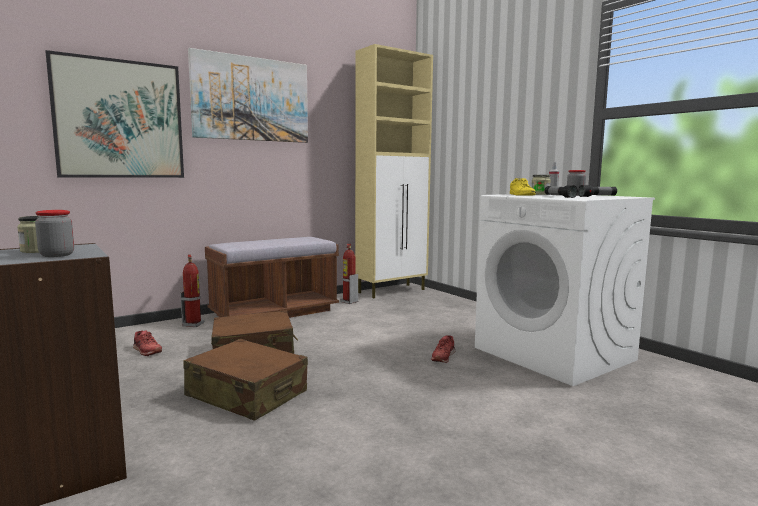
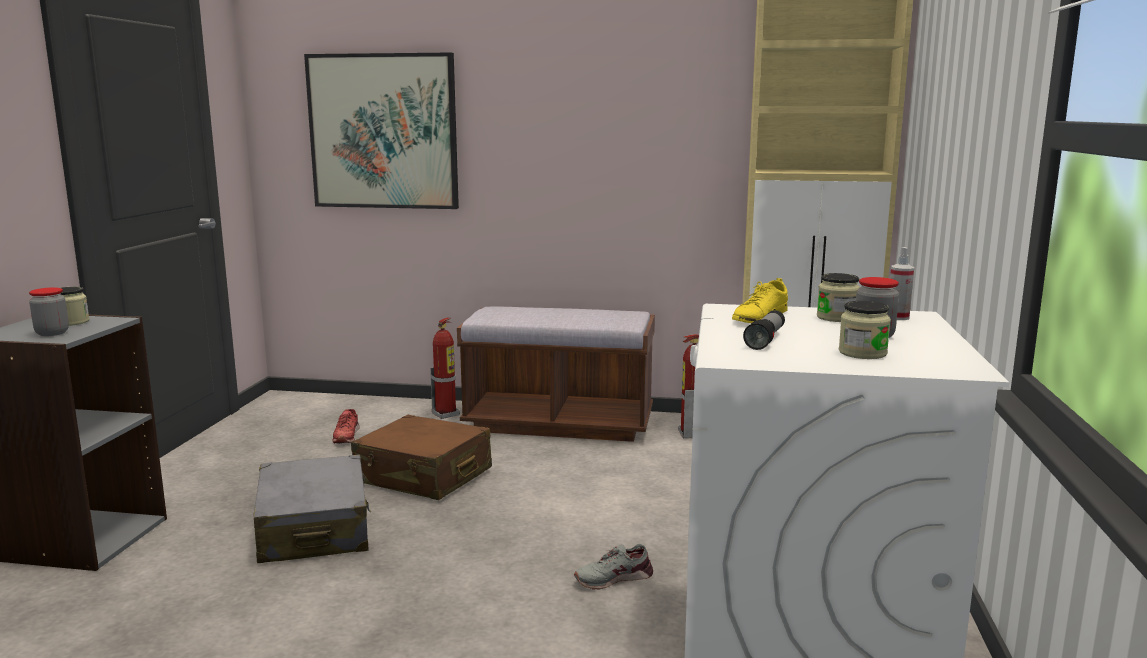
camera: 45 degrees right, 5 degrees up
(247, 394) = (314, 529): brown suitcase -> grey suitcase
(251, 99) = (561, 88): picture -> none
(443, 356) = (613, 578): red shoe -> grey shoe
(597, 197) = (862, 353): flashlight -> jar

